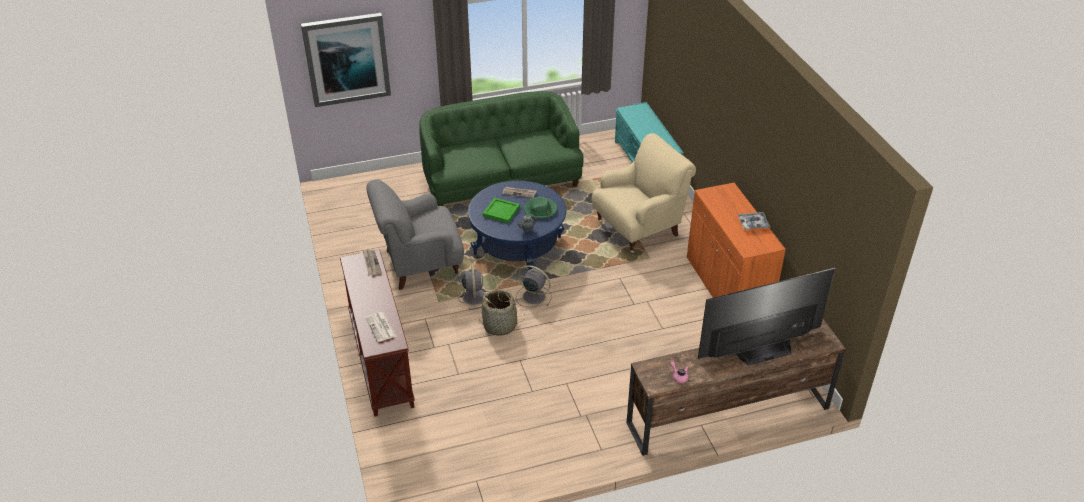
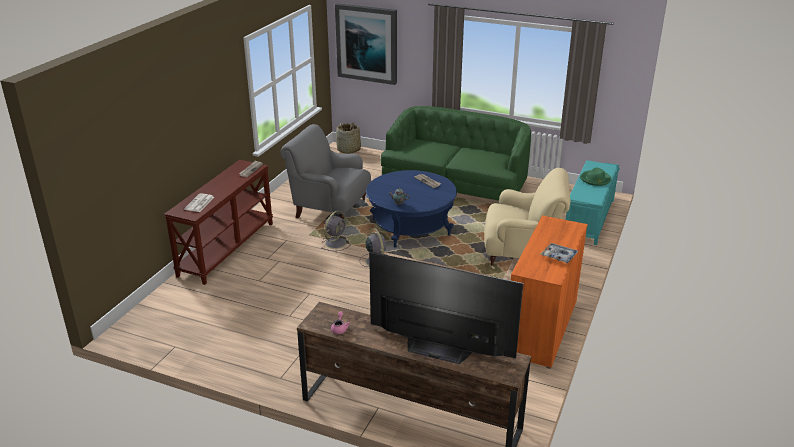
camera: 40 degrees right, 10 degrees down
(500, 325) = (327, 267): basket -> basket (349, 150)
(501, 212) = (397, 187): green tray -> none
(540, 210) = (427, 197): green hat -> green hat (595, 179)

